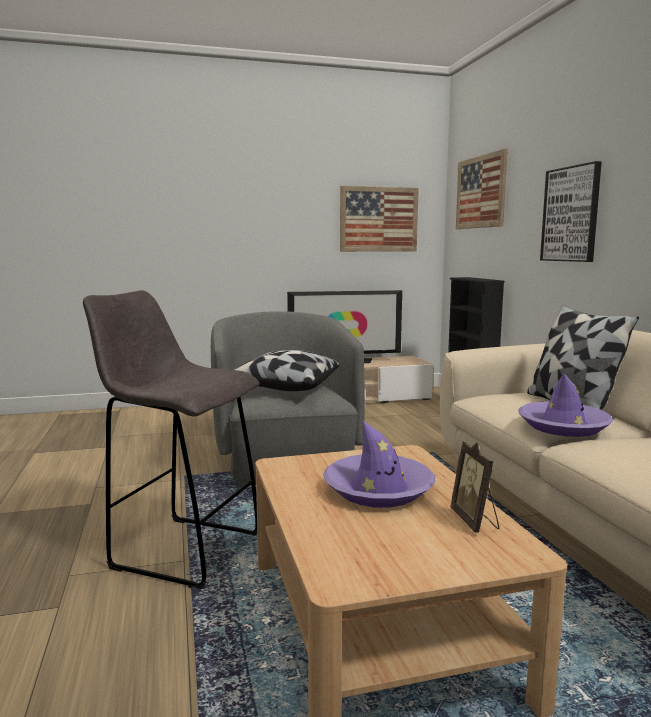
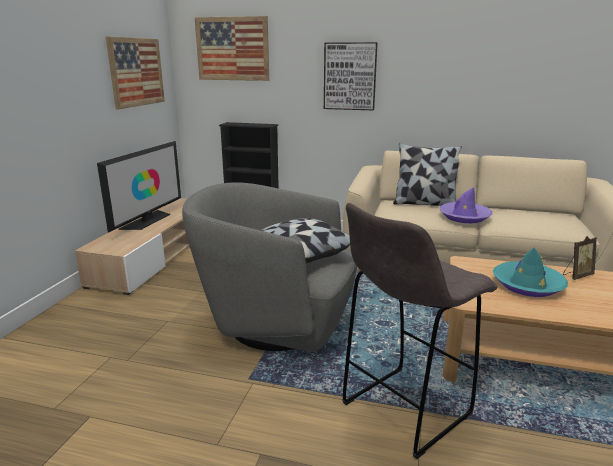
camera: 60 degrees left, 10 degrees up
(378, 490) = (527, 285): purple hat -> turquoise hat
(475, 521) = (577, 275): picture frame -> picture frame turned 45 degrees counterclockwise

